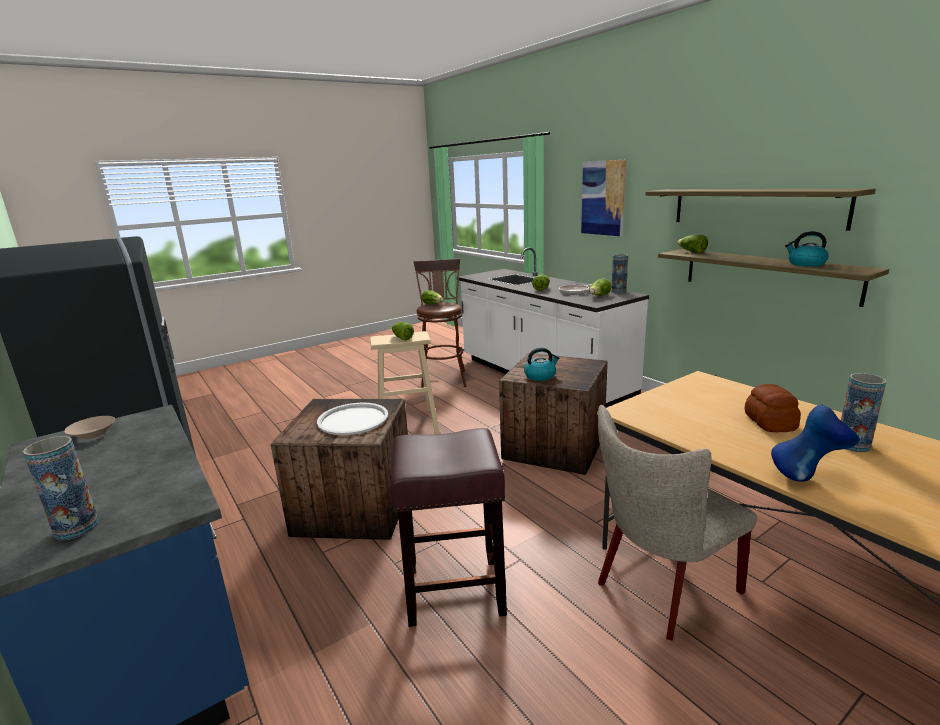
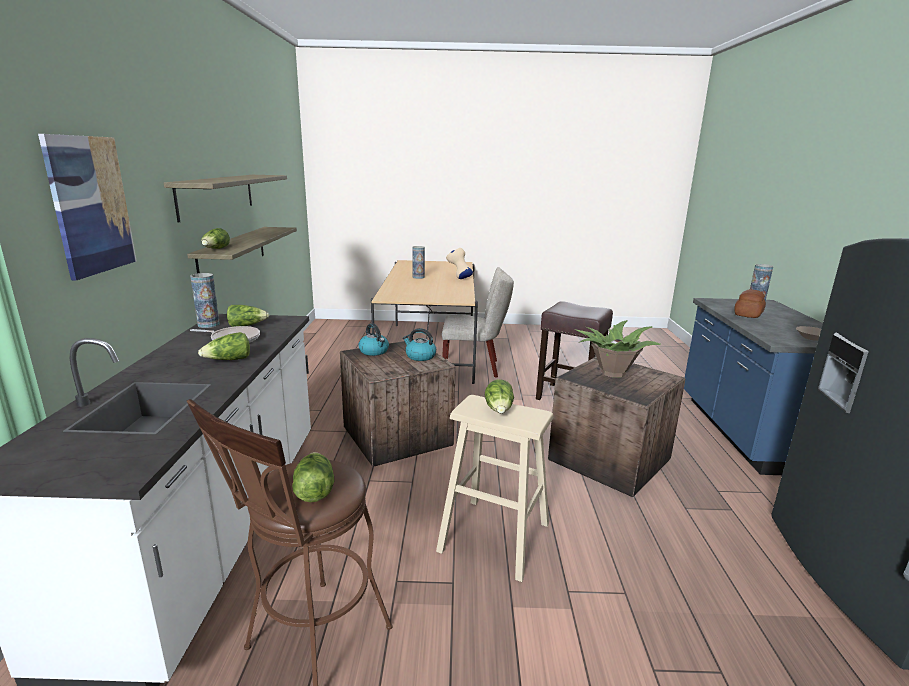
camera: 145 degrees left, 0 degrees up
(353, 419) = (612, 373): white tray -> potted plant
(770, 422) = (420, 285): bread -> bread (747, 314)
(805, 264) = (263, 233): kettle -> kettle (374, 351)
(808, 478) = (459, 278): blue vase -> beige vase

